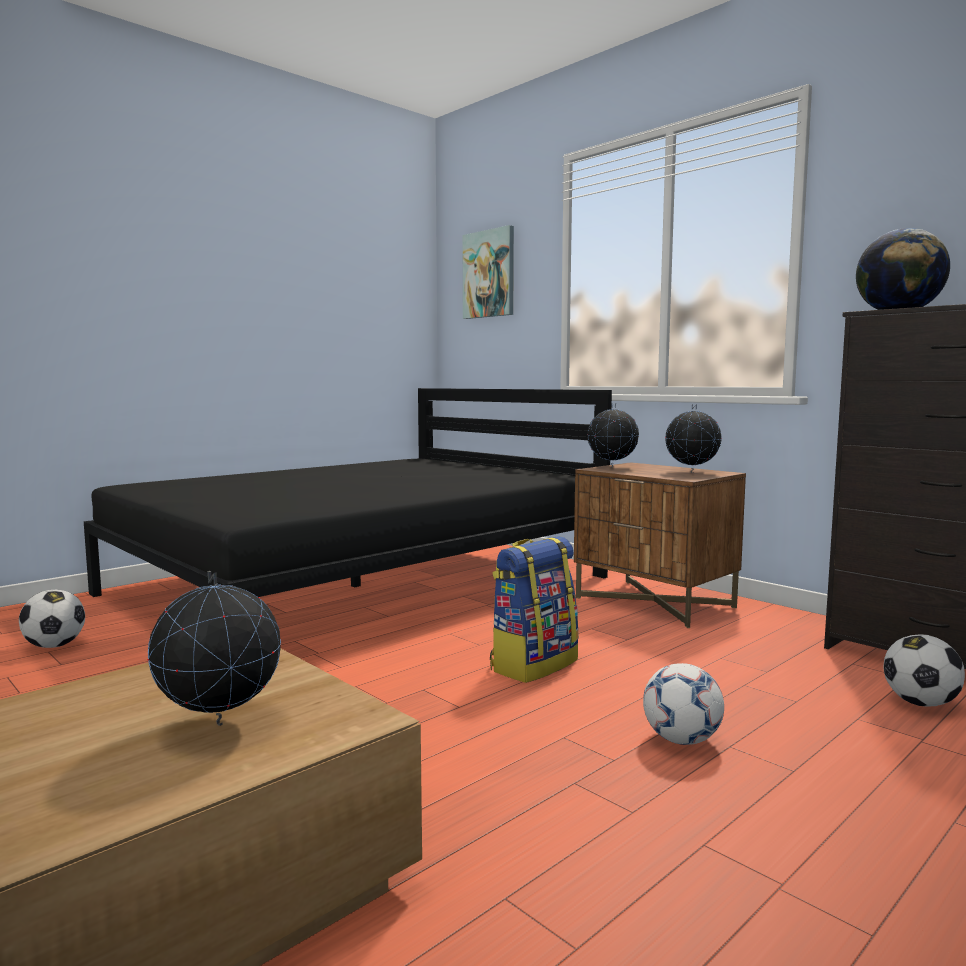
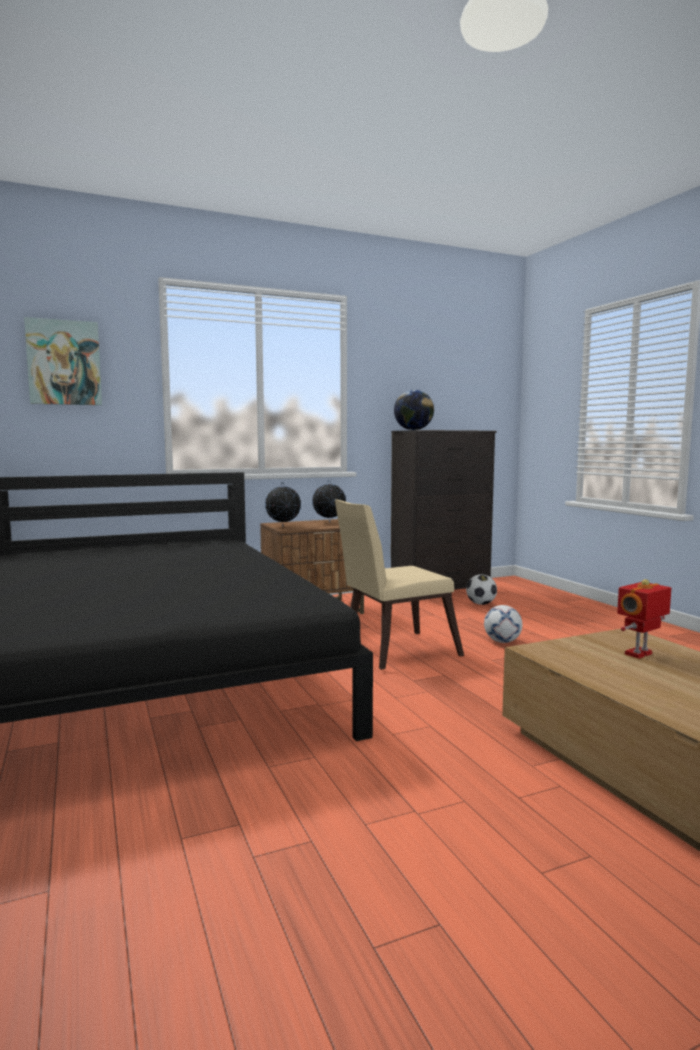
camera: 70 degrees left, 0 degrees up
(54, 646) = (163, 835): football -> none
(220, 723) = (640, 654): globe -> toy robot
(533, 665) = (392, 651): backpack -> beige chair

